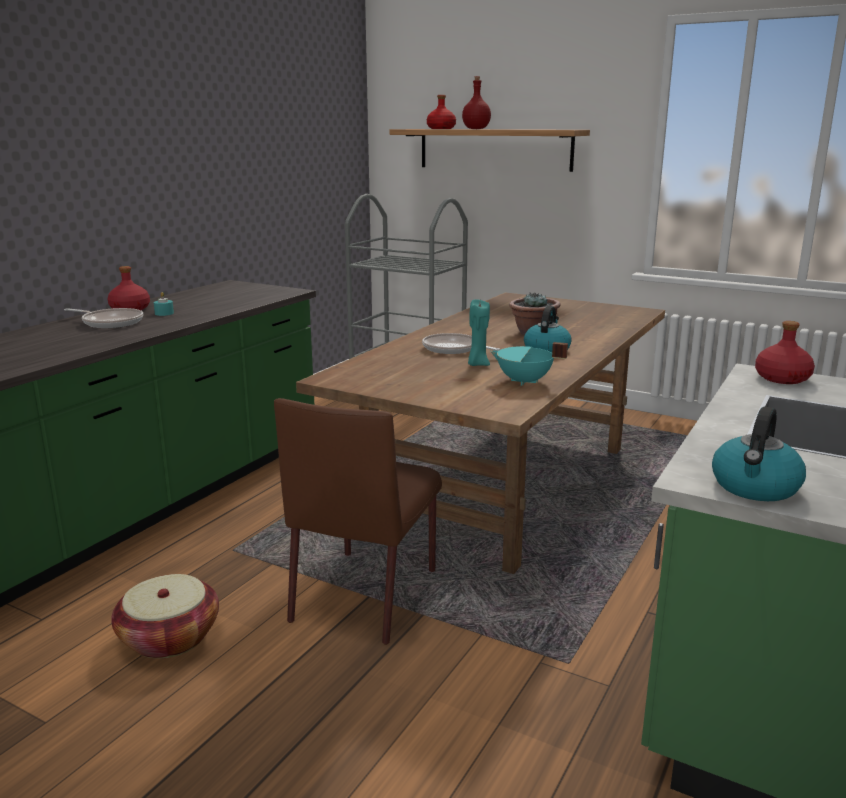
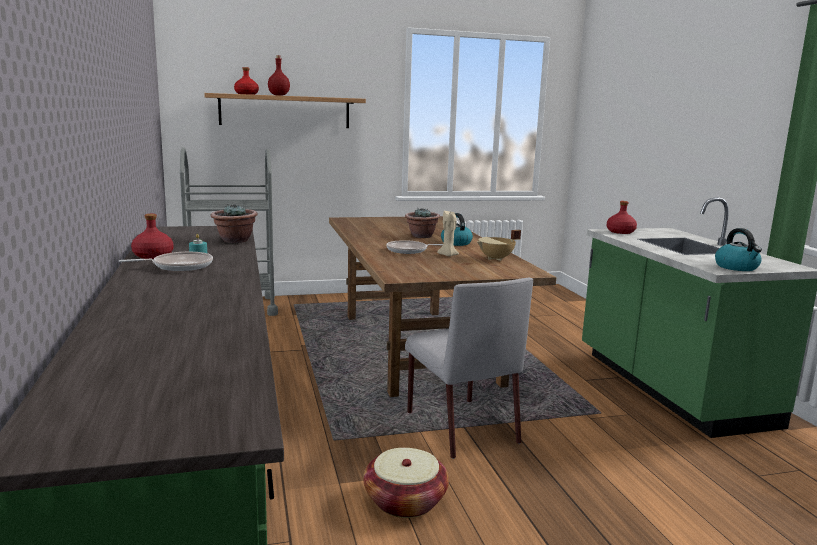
camera: 45 degrees left, 5 degrees down
(238, 305) = (235, 240): none -> potted plant
(366, 593) = (460, 426): brown chair -> grey chair
(477, 364) = (448, 255): turquoise candle -> beige candle
(524, 382) = (496, 259): turquoise cooking pot -> beige cooking pot

